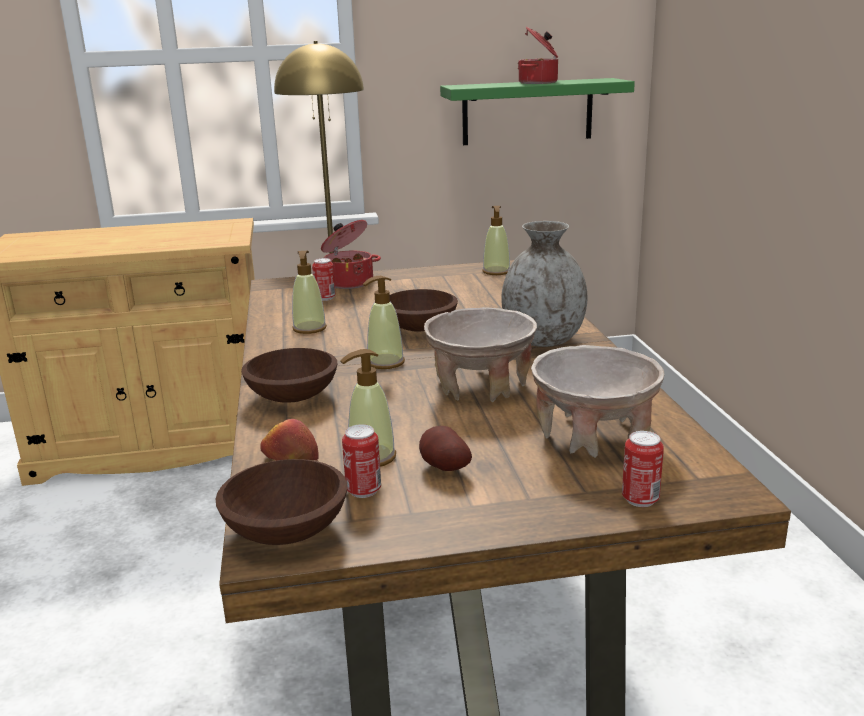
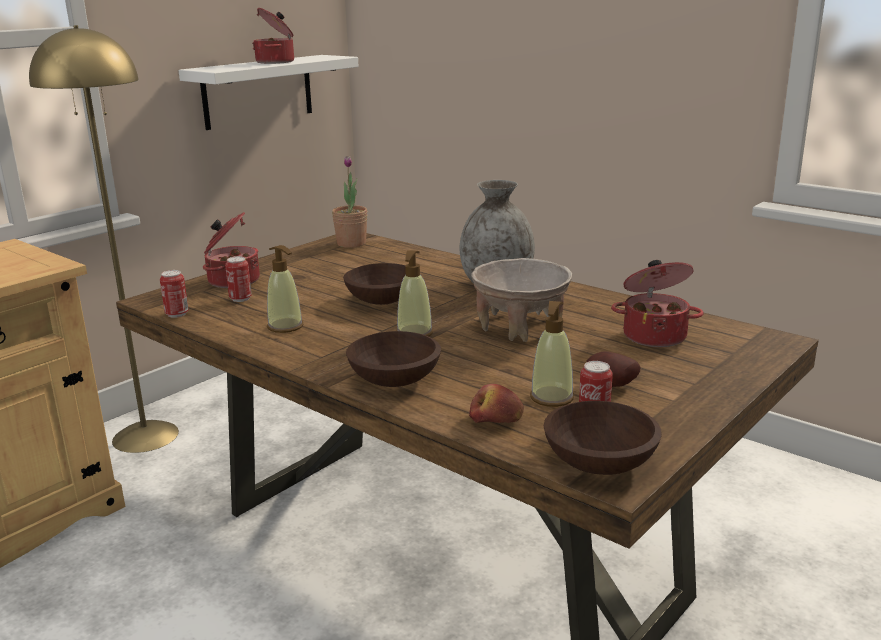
camera: 40 degrees left, 0 degrees up
(496, 272) = (351, 243): soap dispenser -> potted plant
(527, 112) = (258, 91): green shelf -> white shelf
(593, 436) = (654, 335): beige bowl -> cooking pot
(640, 499) = (748, 361): can -> can (177, 314)

